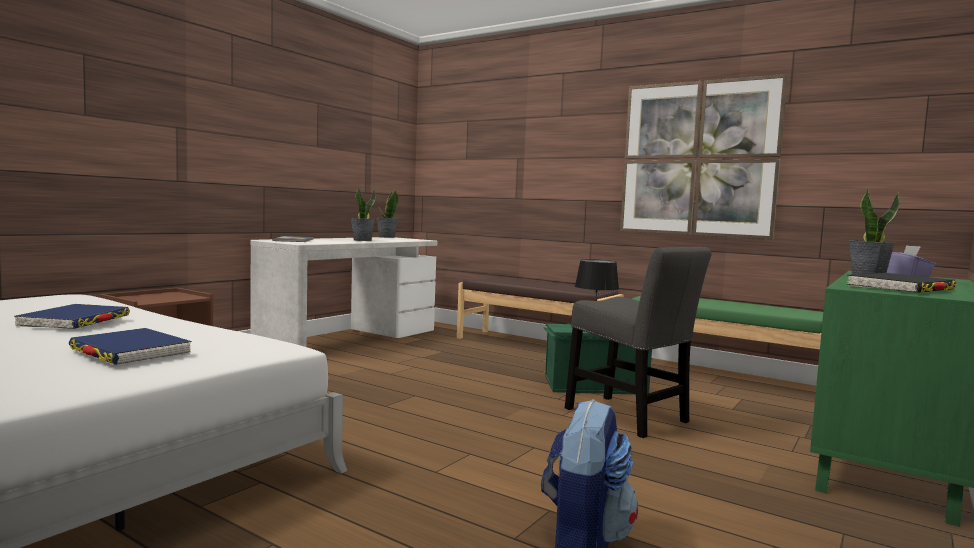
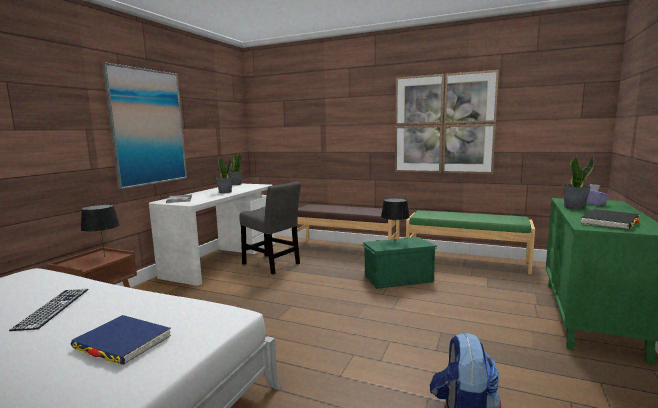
camera: 10 degrees left, 5 degrees up
(75, 321) = (53, 308): blue book -> keyboard
(175, 296) = (104, 256): none -> black table lamp
(263, 137) = (148, 127): none -> picture
(630, 417) = (433, 304): grey chair -> grey chair (272, 264)

